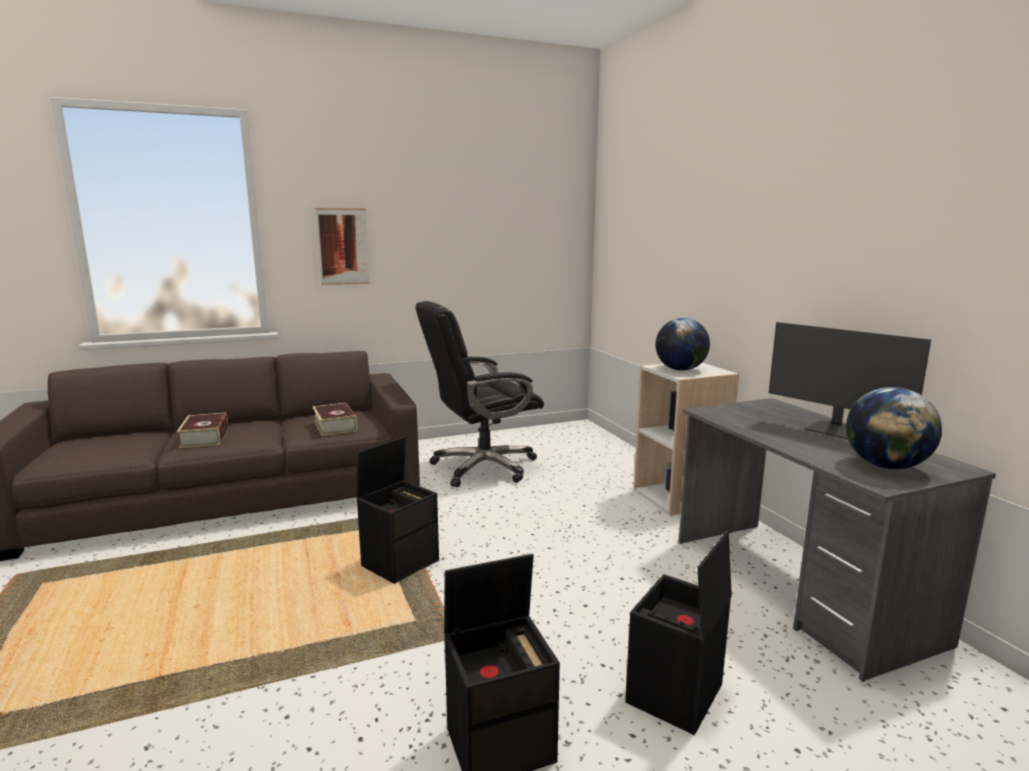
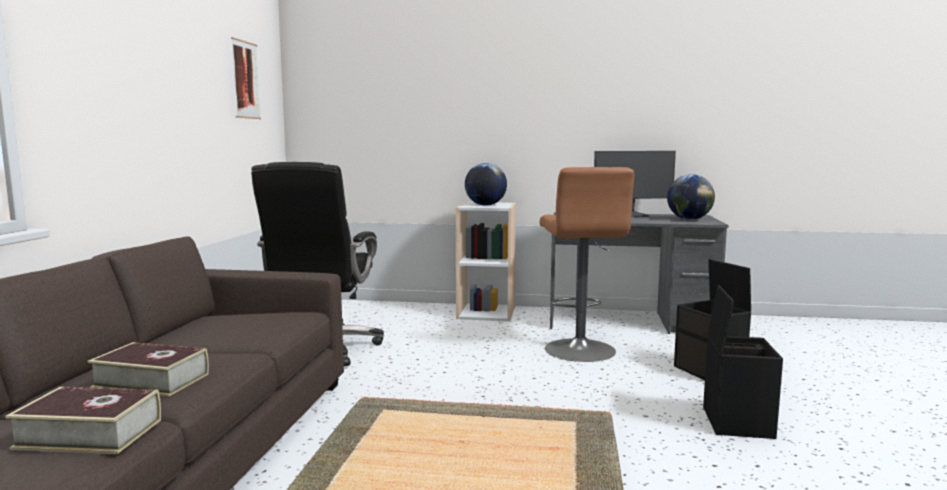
camera: 60 degrees left, 5 degrees down
(335, 426) = (263, 323): book -> book (89, 434)
(343, 246) = (105, 96): picture -> picture (246, 80)
(400, 562) = (469, 412): black storage box -> none
(628, 577) = (579, 350): none -> brown stool

